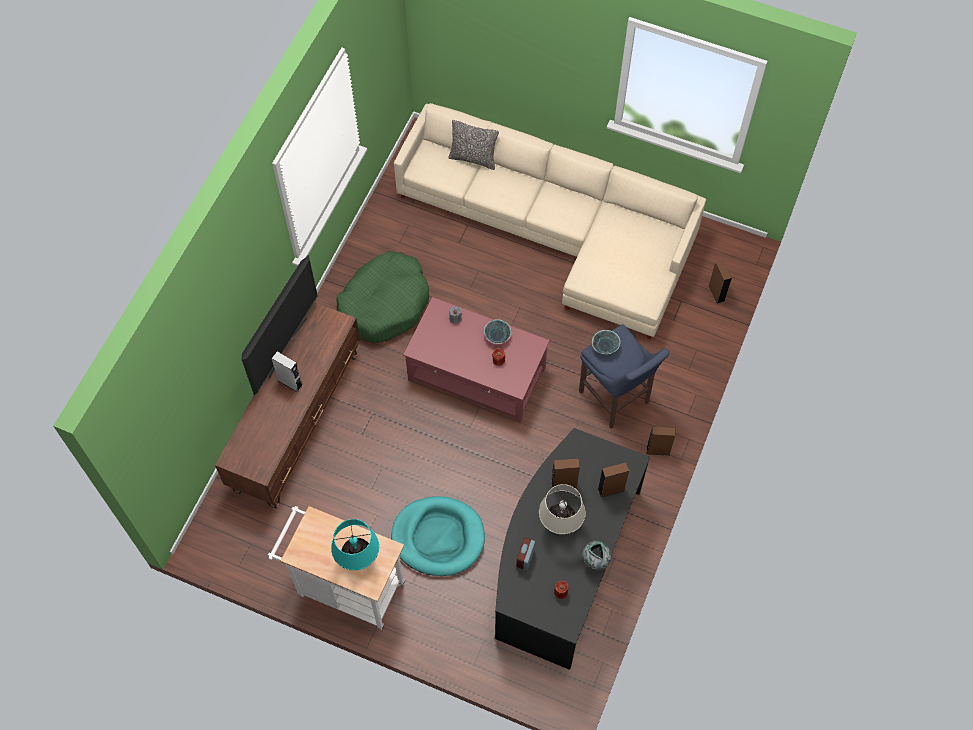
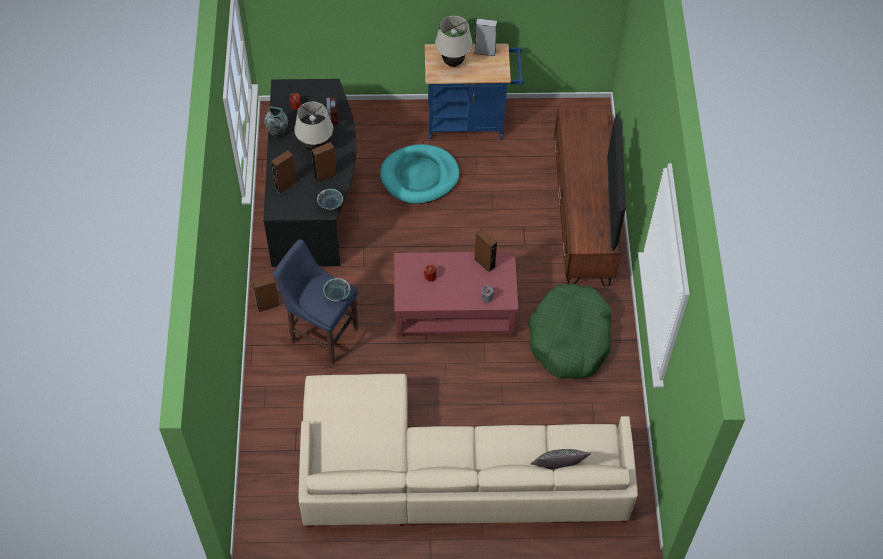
camera: 155 degrees right, 5 degrees down
(290, 383) = (589, 183): grey speaker -> grey speaker (485, 51)
(345, 587) = (471, 121): white cart -> blue cart
(358, 559) = (453, 62): turquoise table lamp -> beige table lamp
(497, 336) = (442, 296): bowl -> bowl (330, 205)
(716, 293) = (263, 472): brown speaker -> brown speaker (484, 263)

